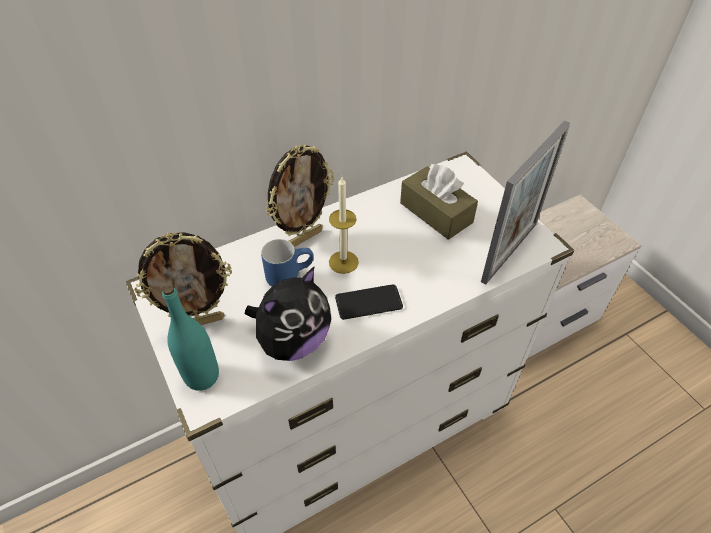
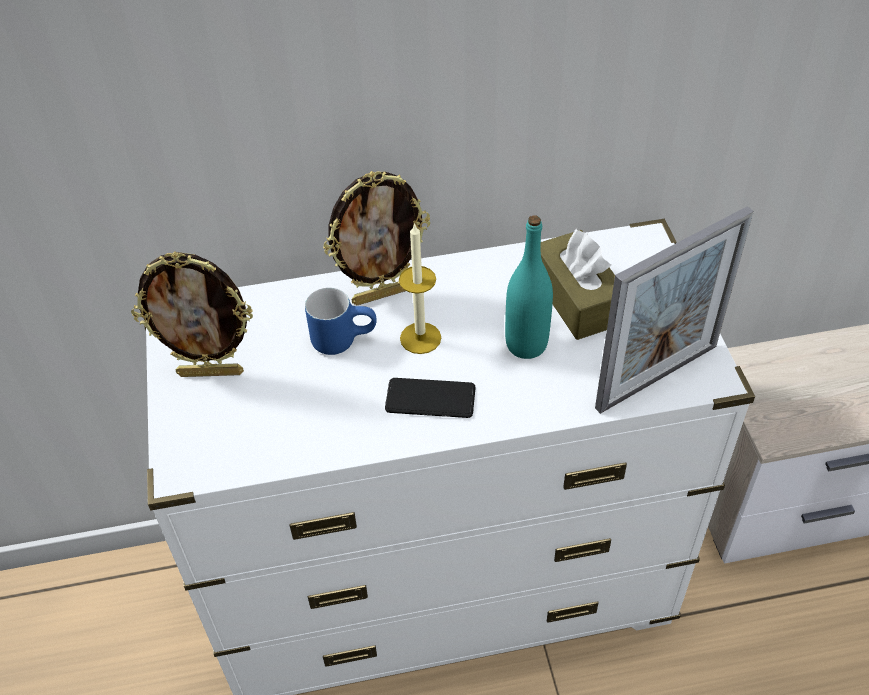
camera: 20 degrees right, 0 degrees up
(202, 376) = (190, 438): turquoise bottle -> turquoise bottle (526, 344)
(293, 341) = (314, 424): plush toy -> none

